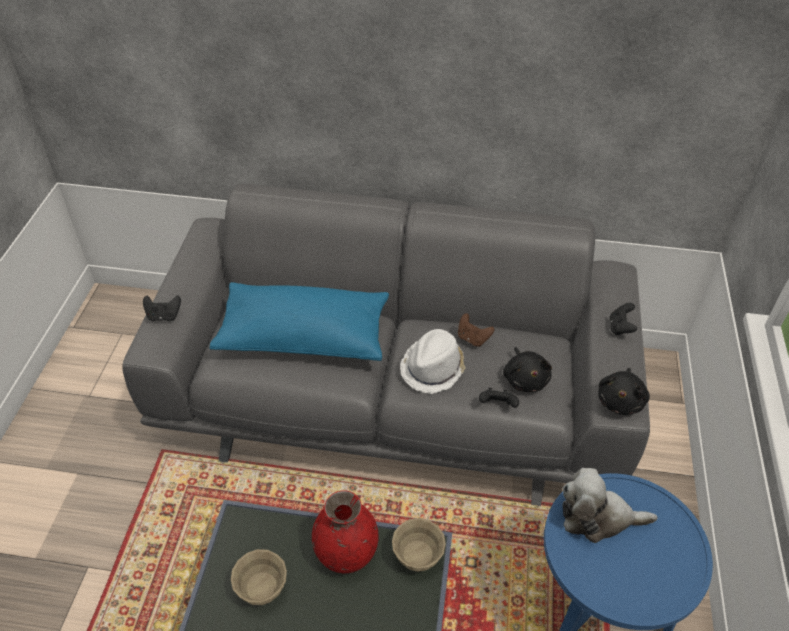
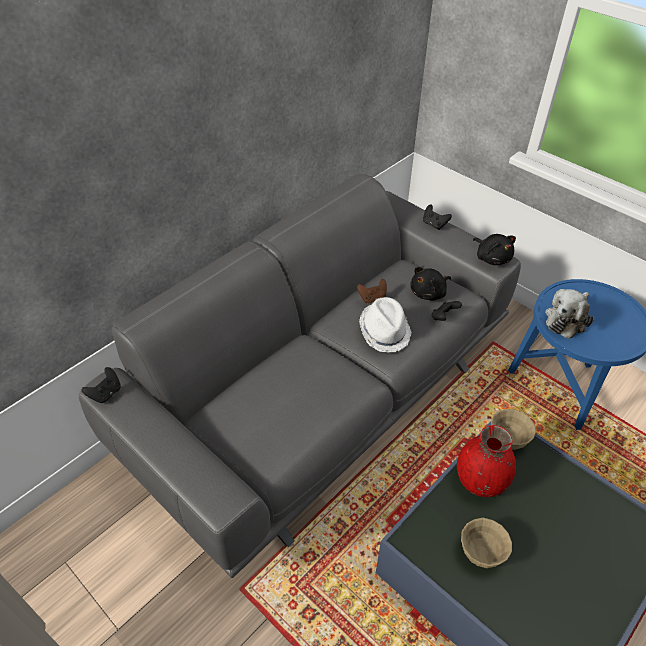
camera: 55 degrees left, 0 degrees up
(164, 316) = (190, 471): black game controller -> black game controller (106, 393)
(304, 337) = (286, 390): blue pillow -> none
(525, 379) = (429, 293): black plush toy -> black plush toy turned 120 degrees clockwise

